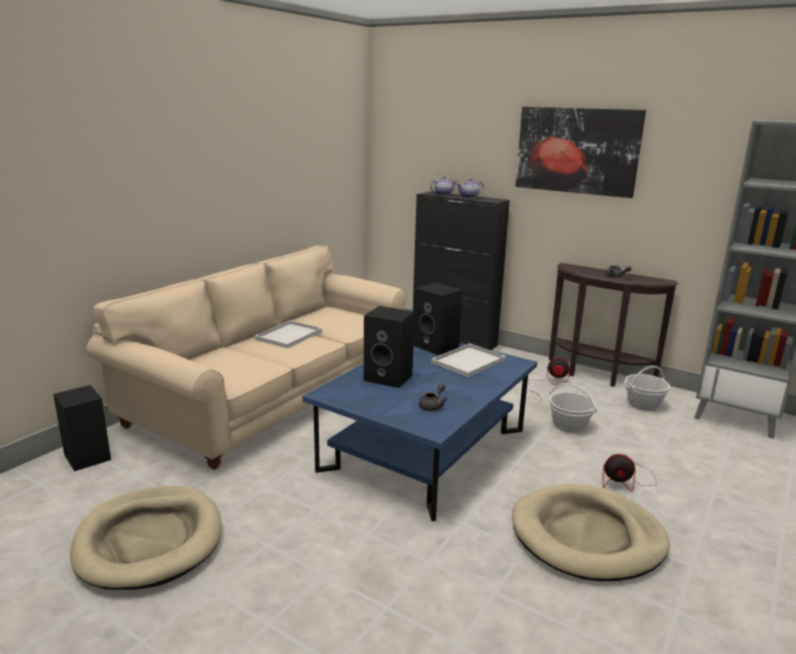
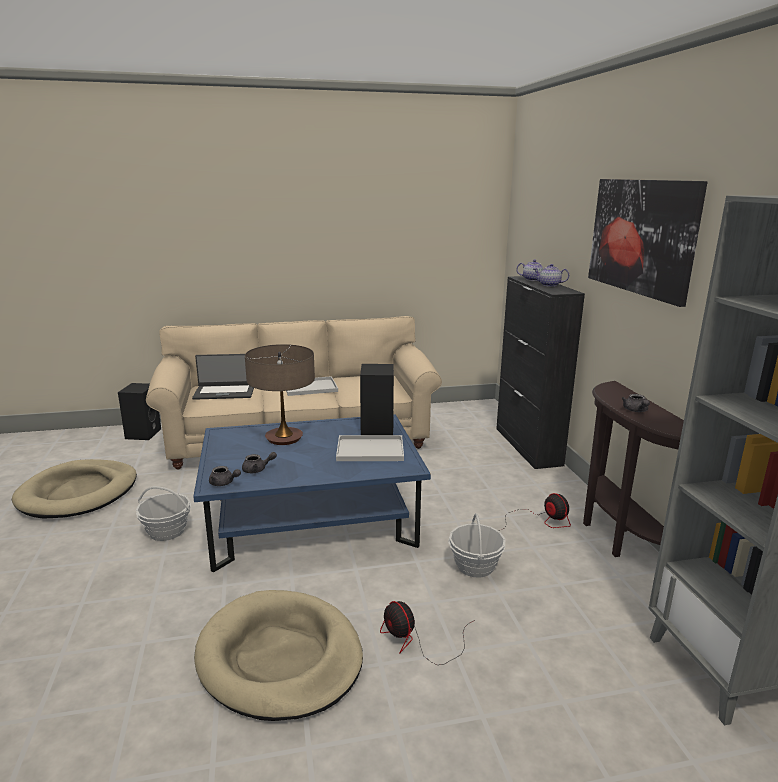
camera: 45 degrees right, 0 degrees up
(222, 363) = (224, 392): none -> laptop
(389, 377) = (284, 438): black speaker -> table lamp
(438, 424) = (224, 483): none -> grey teapot
(643, 404) = (611, 590): basket -> basket (166, 531)

